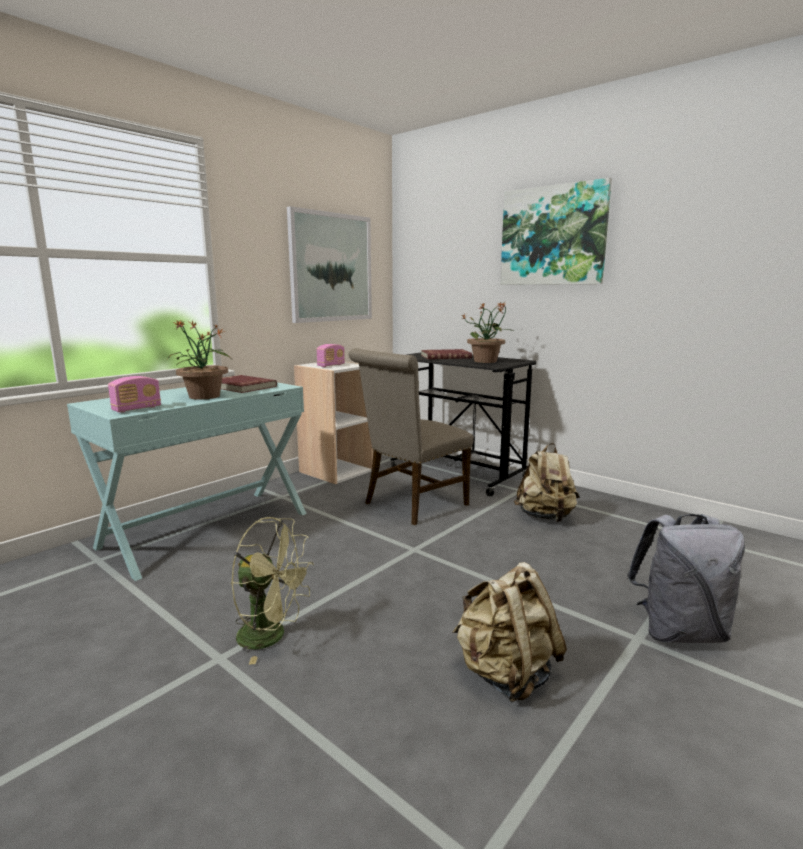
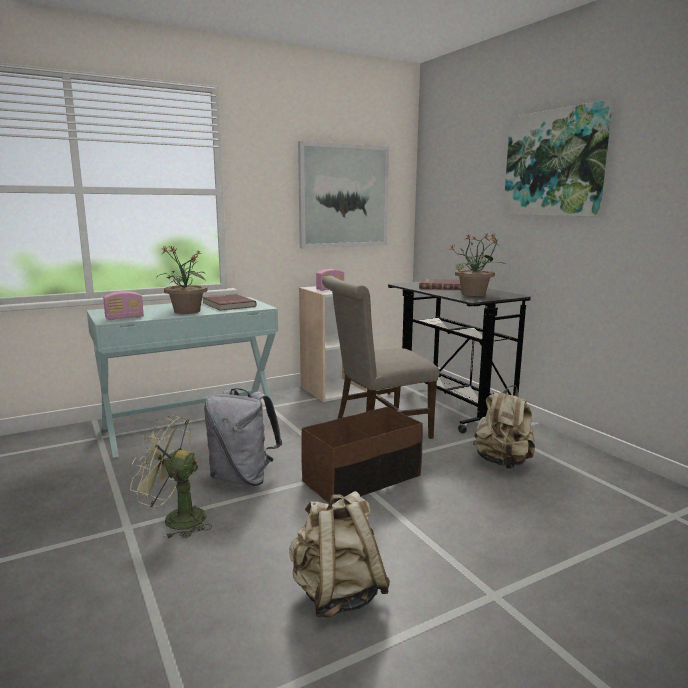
camera: 20 degrees right, 0 degrees up
(271, 636) = (175, 519): green fan -> green fan turned 150 degrees clockwise
(436, 554) = (362, 479): none -> brown storage box
(679, 631) = (546, 599): grey backpack -> grey backpack (243, 478)

